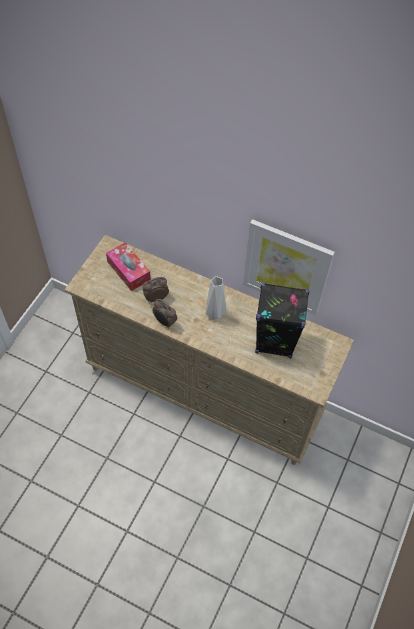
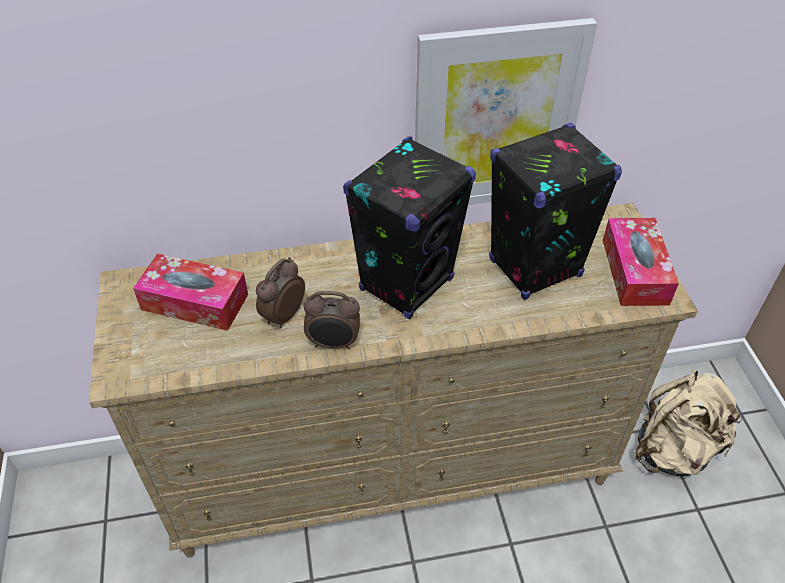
camera: 35 degrees left, 10 degrees down
(215, 315) = (407, 284): grey vase -> black speaker
(316, 371) = (634, 271): none -> tissue box
(344, 475) = (674, 450): none -> beige backpack

